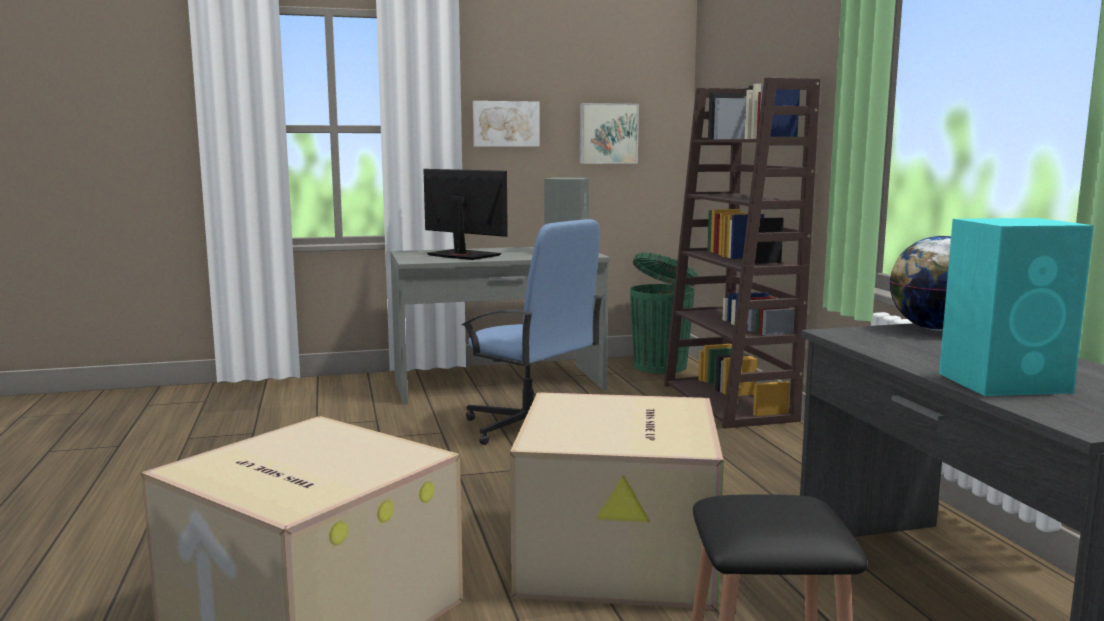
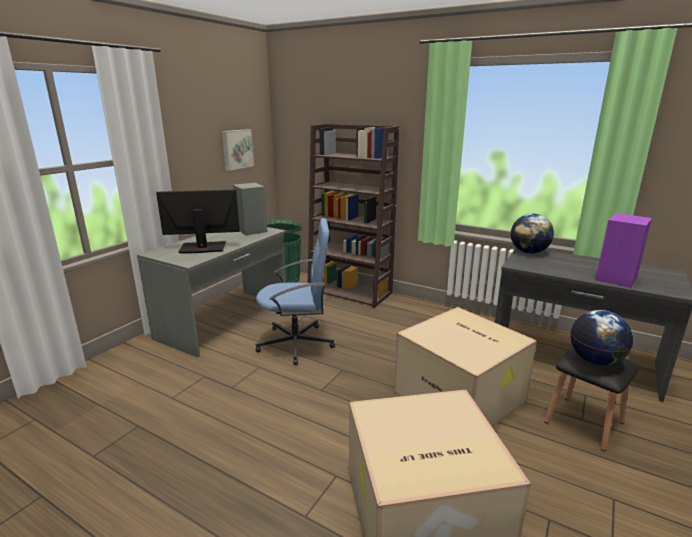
camera: 45 degrees left, 10 degrees up
(505, 124) = (184, 149): picture -> none
(755, 509) = (595, 361): none -> globe
(1006, 383) = (616, 278): turquoise speaker -> purple speaker

